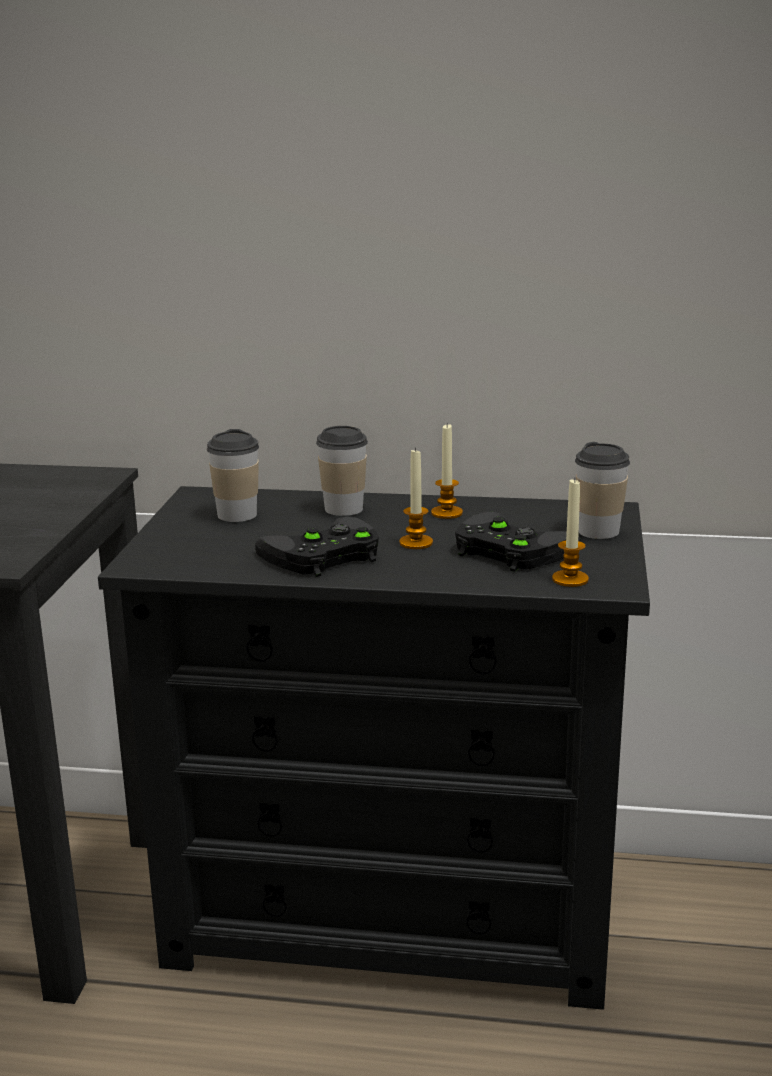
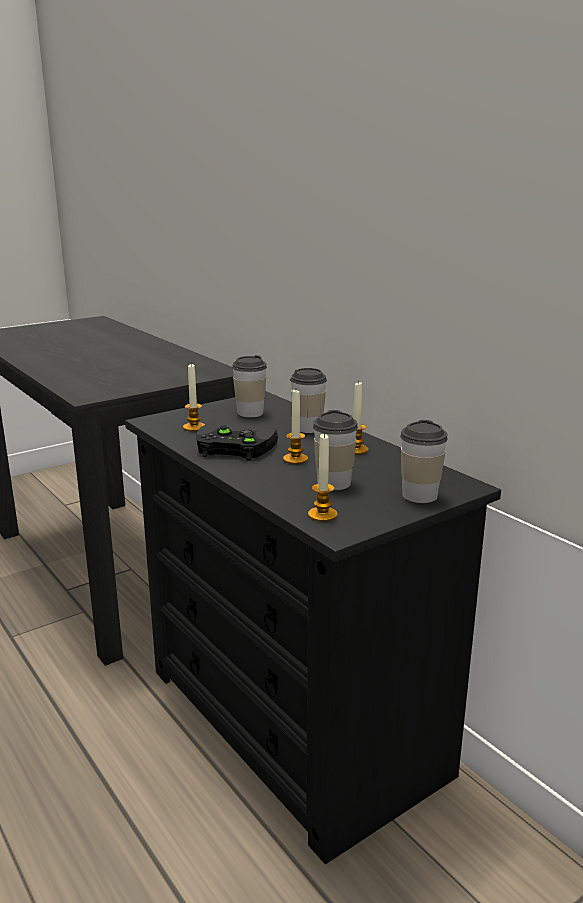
camera: 45 degrees right, 0 degrees up
(217, 552) = (194, 427): none -> candle
(507, 550) = (334, 483): black game controller -> cup

